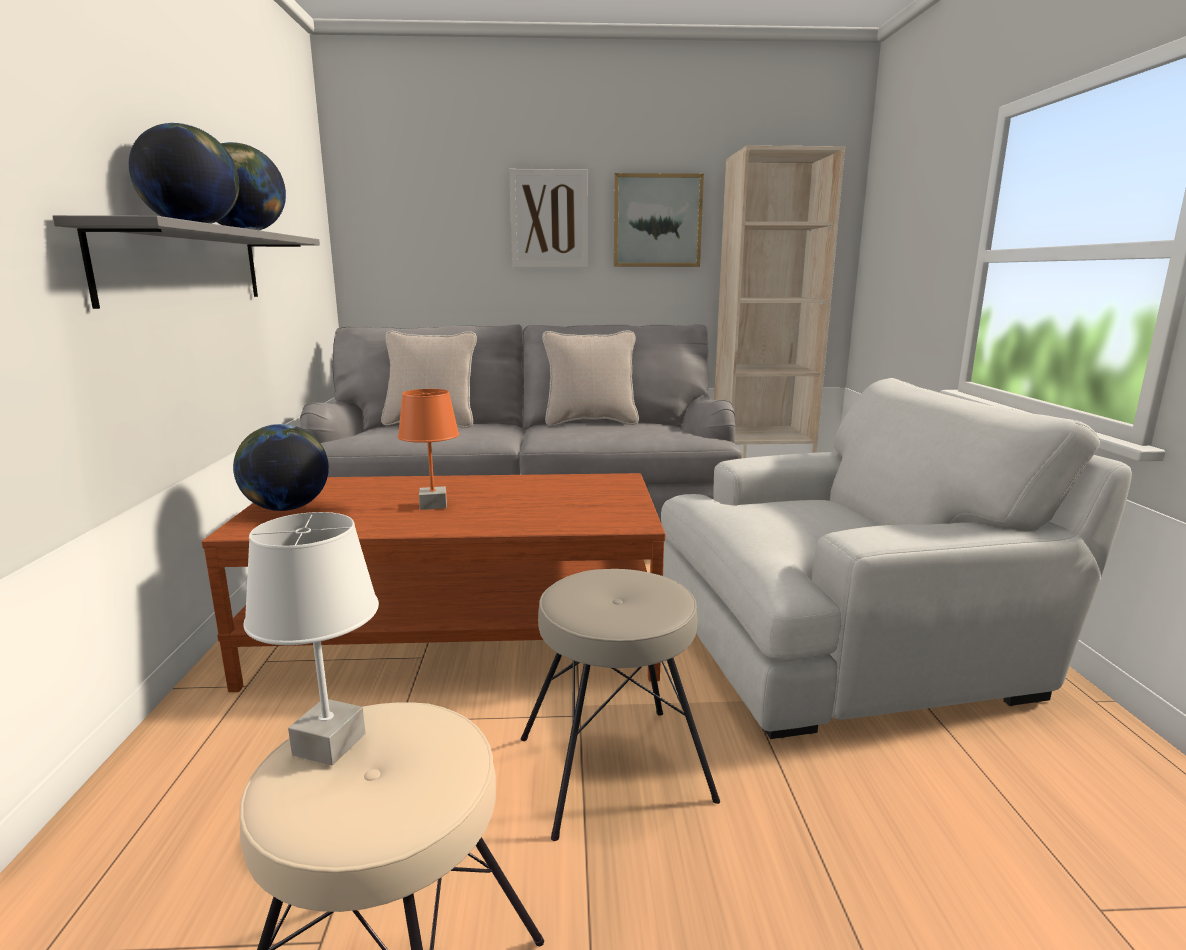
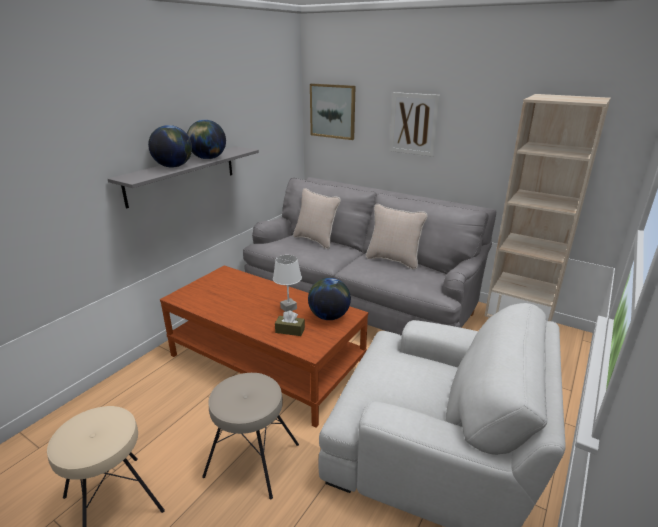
camera: 35 degrees right, 10 degrees up
(286, 508) = (202, 288): globe -> globe (329, 316)
(329, 743) = (92, 418): white table lamp -> white table lamp (288, 308)
(434, 505) = (251, 305): orange table lamp -> none
(558, 513) = (290, 330): none -> brown tissue box
(657, 221) = (482, 131): picture -> picture (333, 111)

